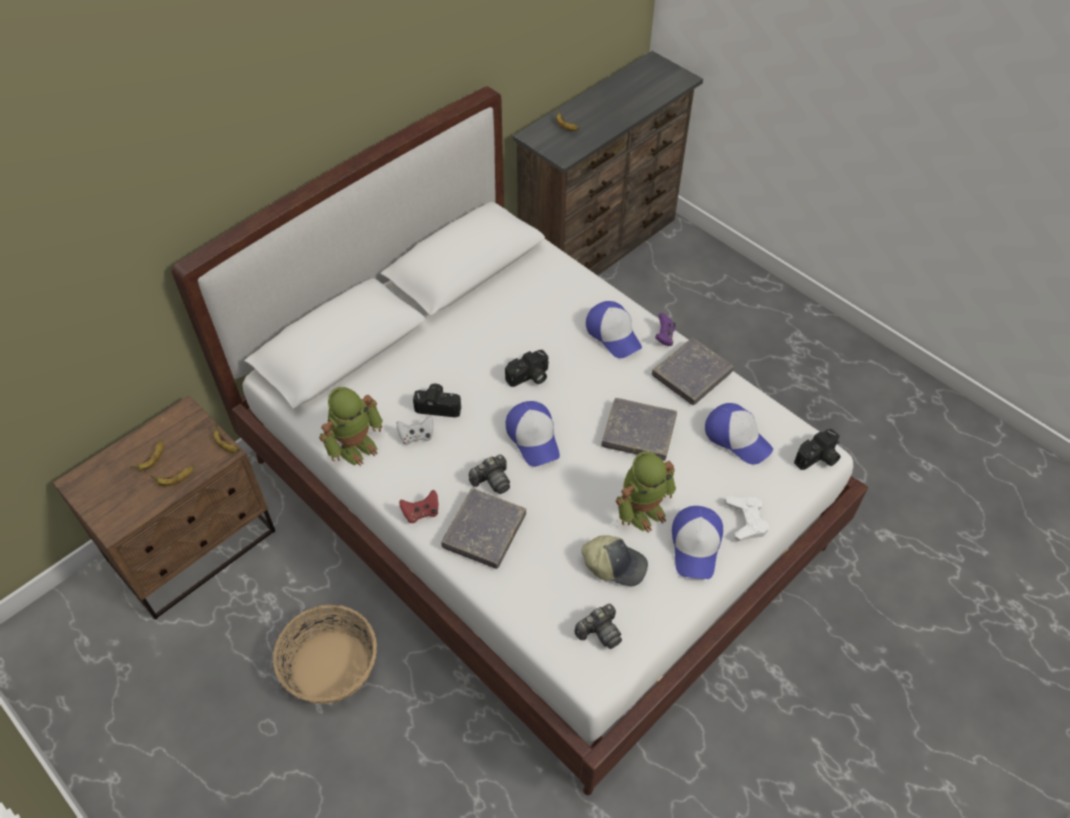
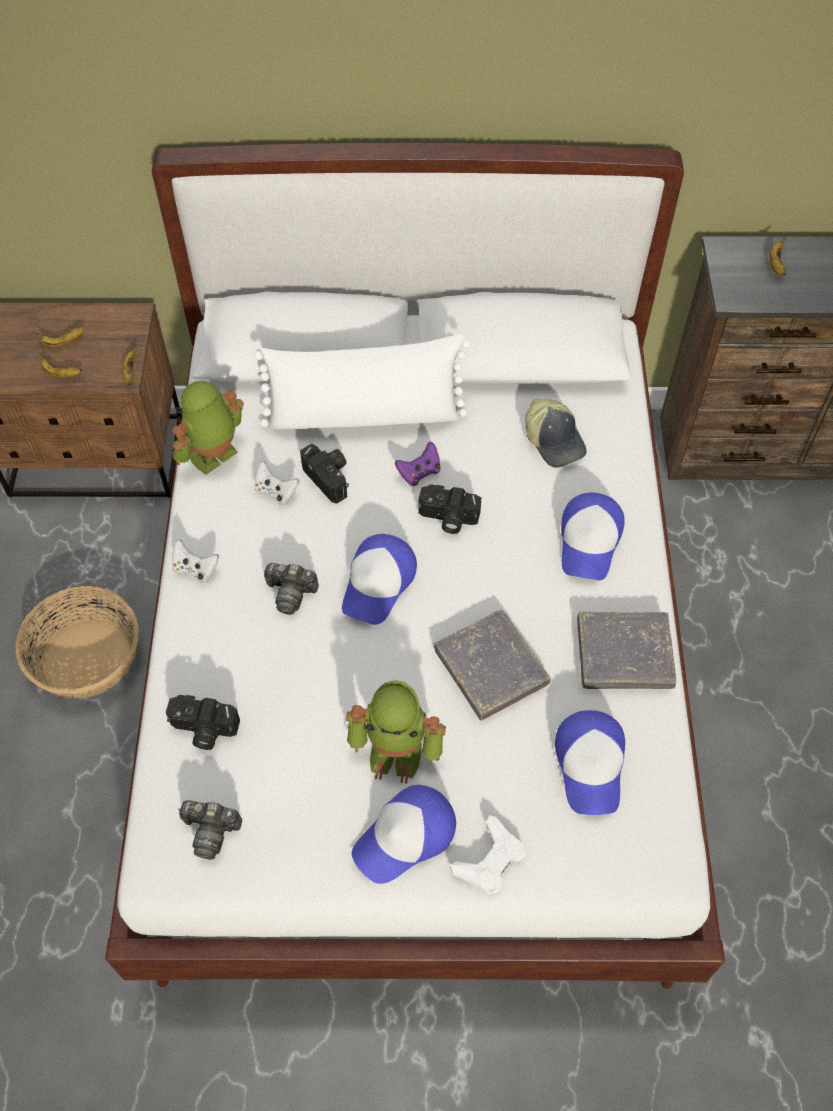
camera: 45 degrees right, 5 degrees up
(355, 446) = (214, 457): toy robot -> toy robot turned 135 degrees clockwise
(417, 358) = (365, 415): none -> white pillow
(421, 513) = (195, 569): red game controller -> white game controller
(484, 531) = (226, 636): grey book -> none
(615, 564) = (302, 779): cap -> cap (555, 440)
(664, 337) = (643, 588): purple game controller -> purple game controller (419, 473)
(818, 459) = (657, 870): camera -> camera (203, 730)

